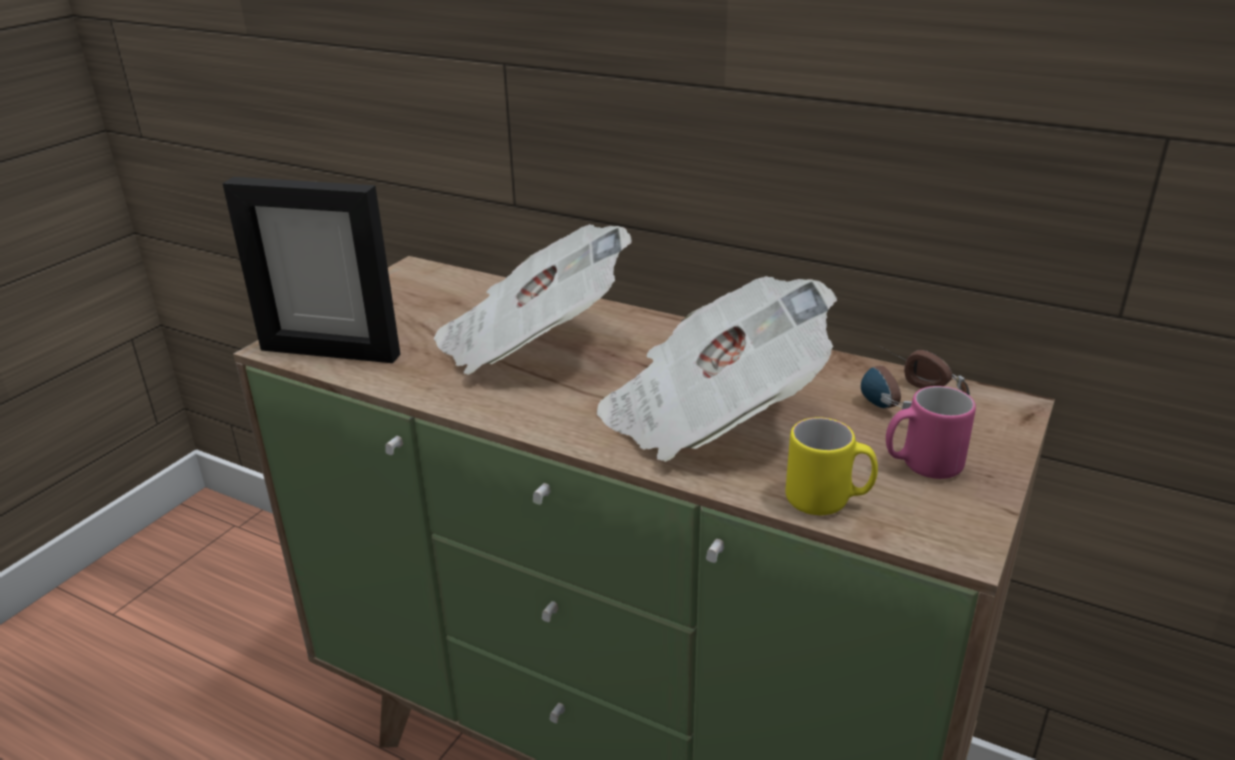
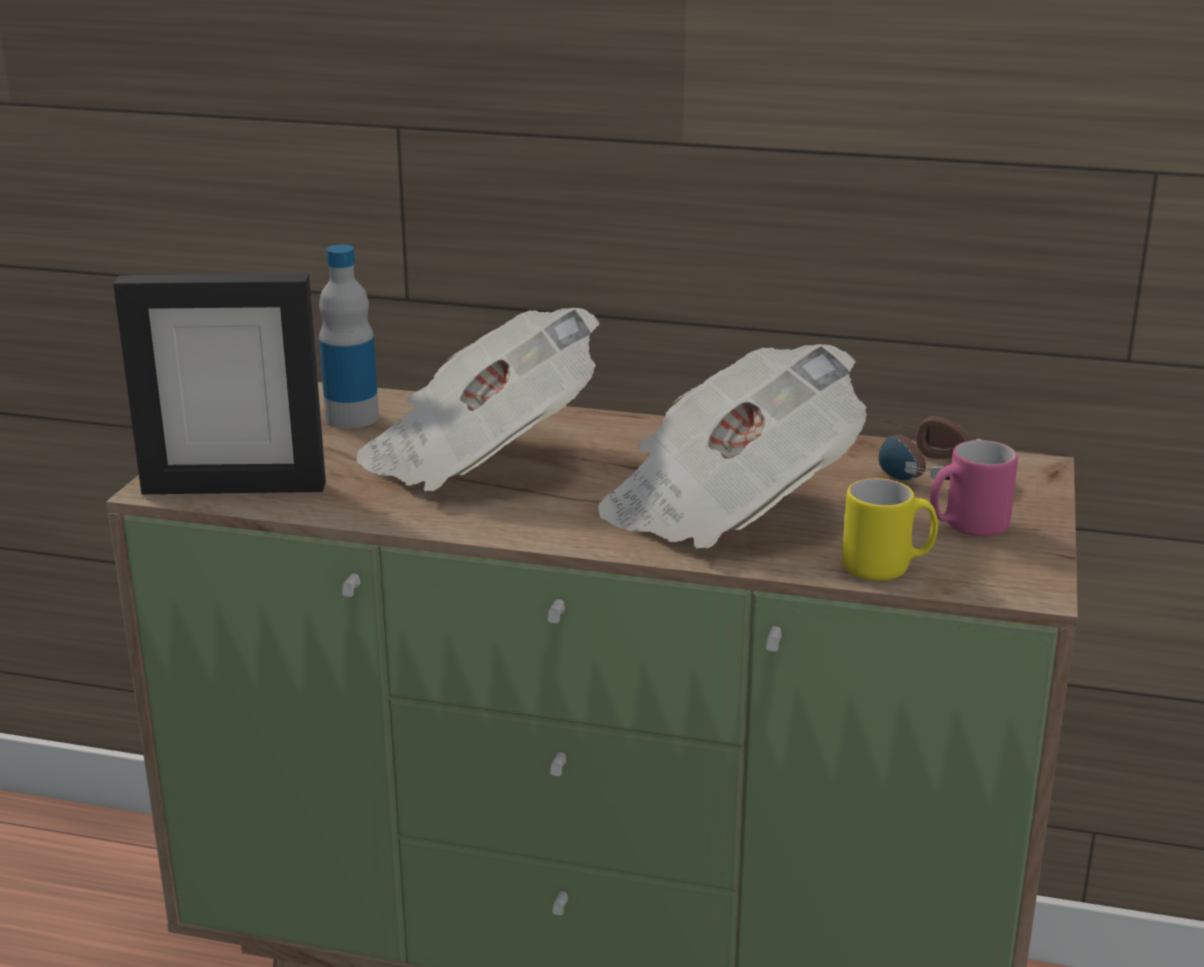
camera: 15 degrees left, 5 degrees down
(454, 298) = (352, 417): none -> bottle

